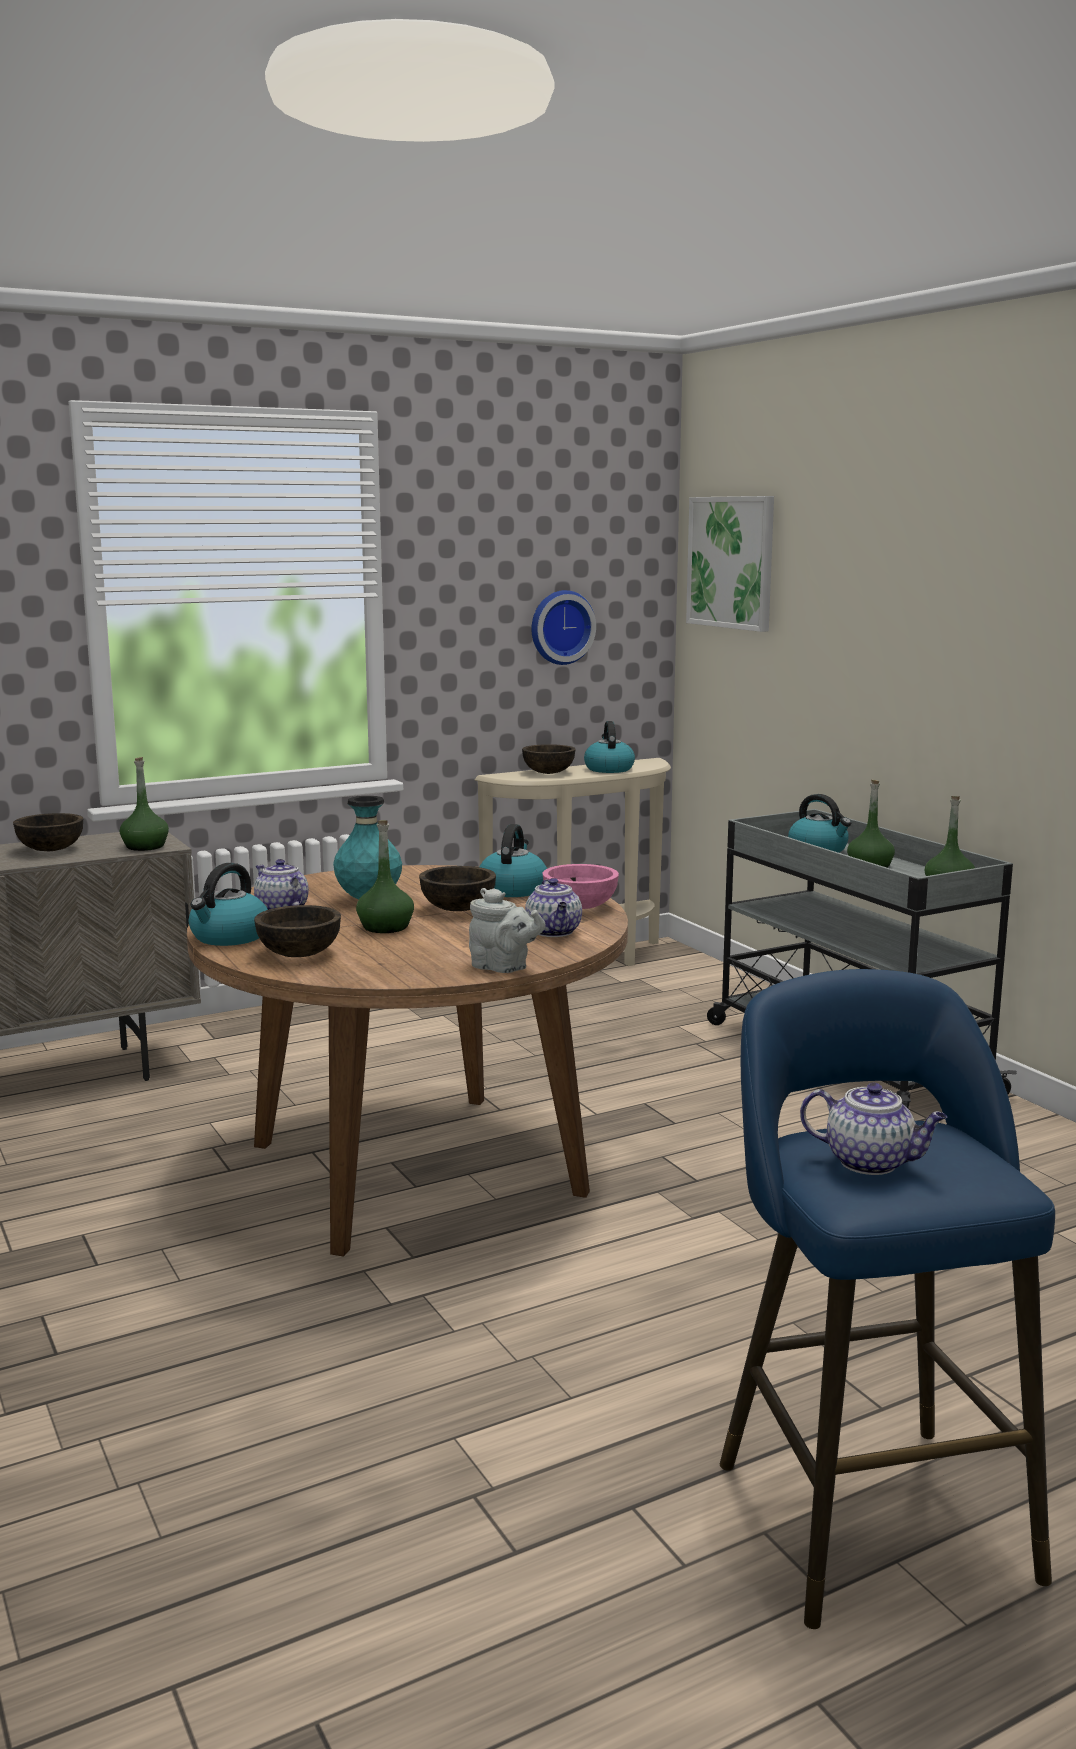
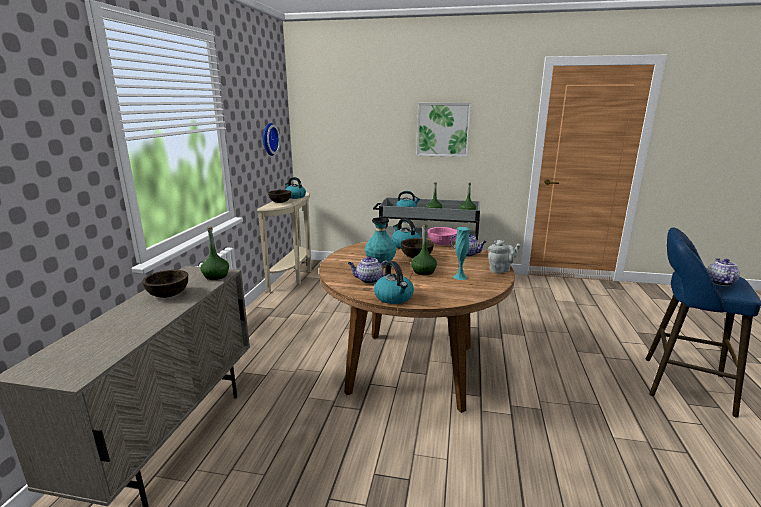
camera: 50 degrees left, 5 degrees up
(300, 954) = (439, 292): brown bowl -> none
(404, 951) = (460, 277): none -> turquoise vase
(731, 562) = (325, 109): picture -> picture (443, 129)
(871, 1162) = (719, 282): teapot -> teapot turned 45 degrees counterclockwise

